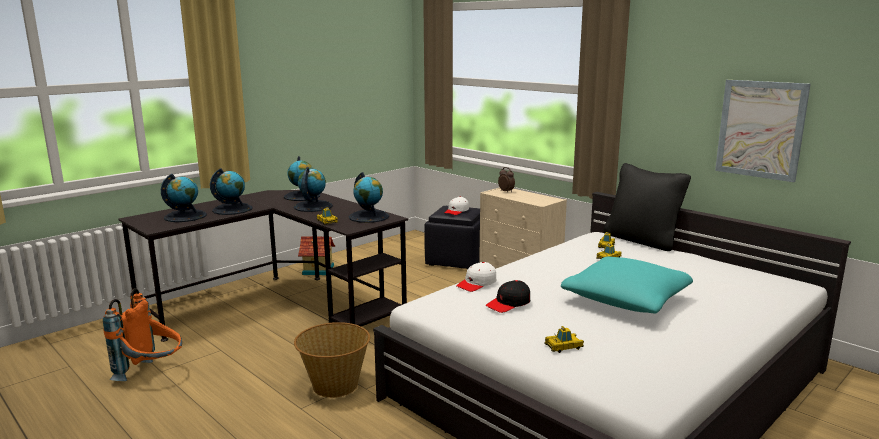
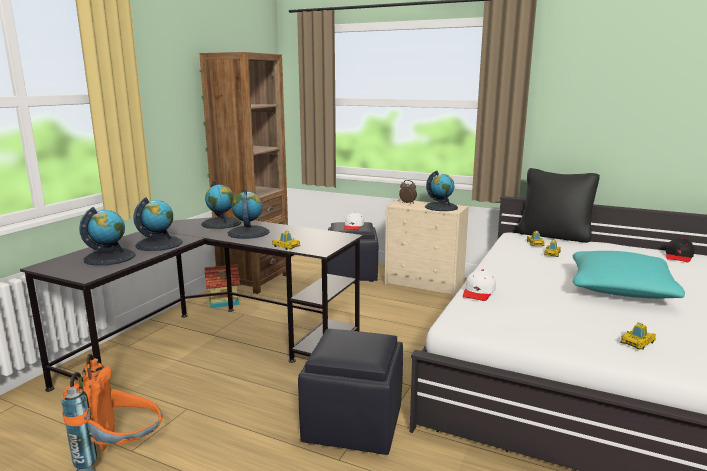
camera: 20 degrees left, 0 degrees up
(335, 386) = (352, 424): basket -> black ottoman
(360, 255) = (254, 280): none -> brown bookcase
(369, 216) = (322, 237): globe -> globe (441, 207)
(508, 303) = (536, 308): black cap -> black cap (679, 256)
(760, 129) = (654, 131): picture -> none

